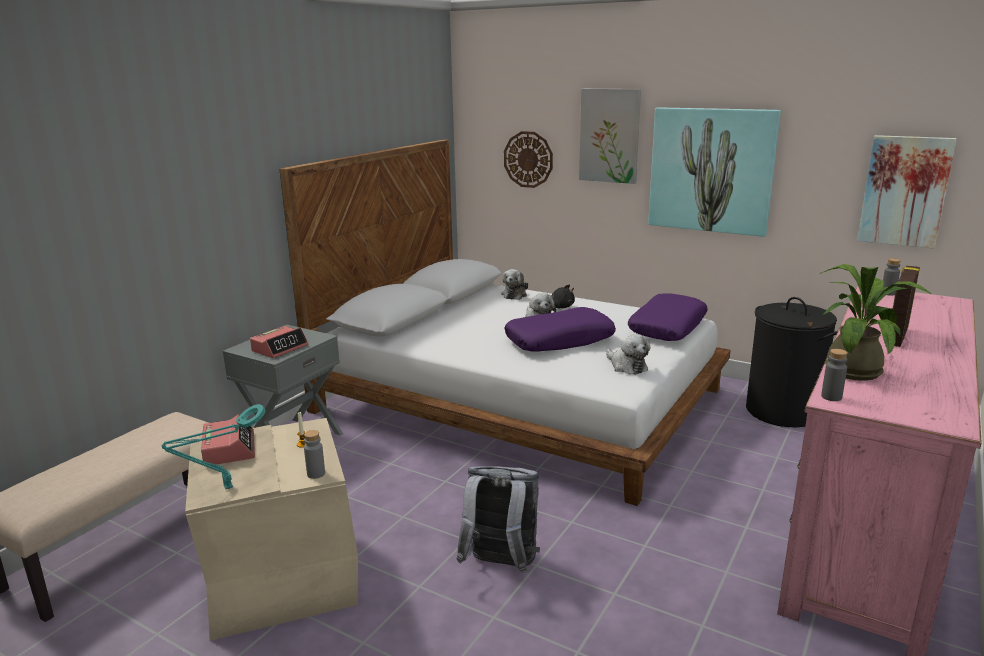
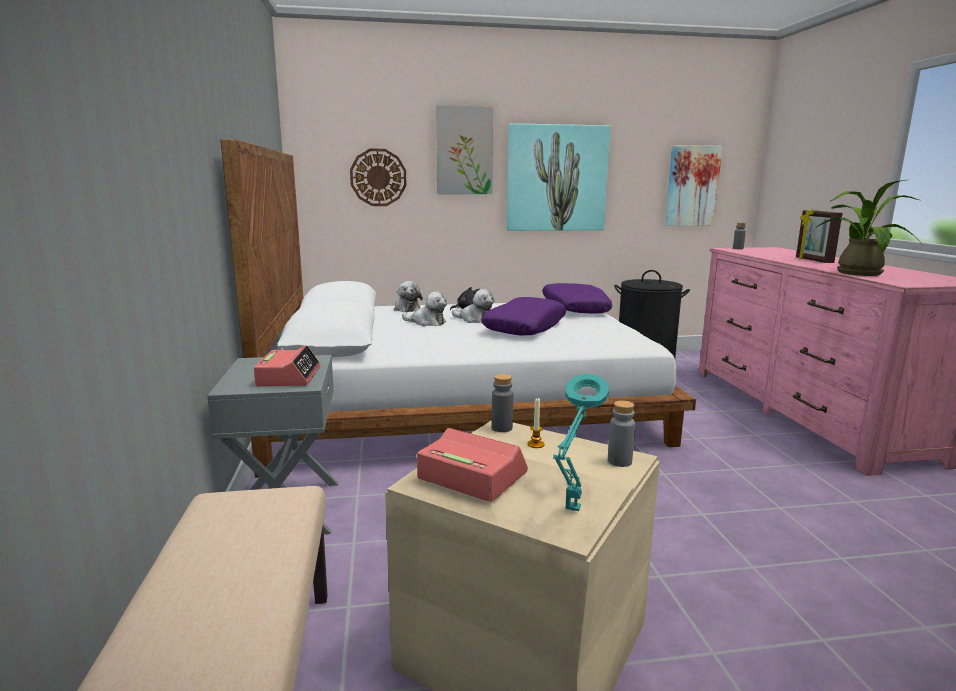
camera: 40 degrees left, 5 degrees down
(500, 565) = (682, 527): grey backpack -> none
(626, 366) = (611, 332): plush toy -> plush toy (427, 323)
(831, 397) = (898, 282): grey bottle -> grey bottle (502, 428)

